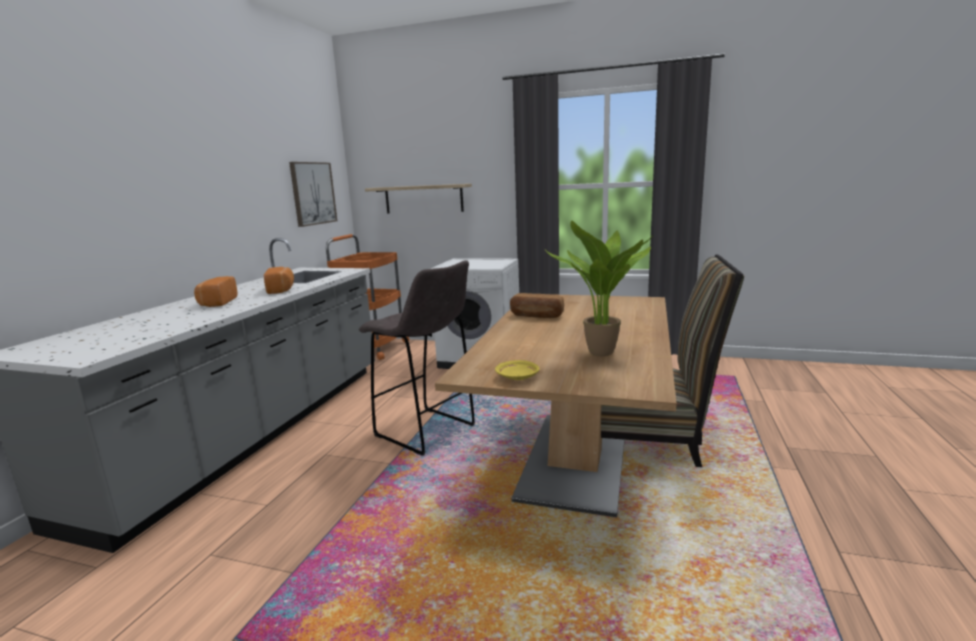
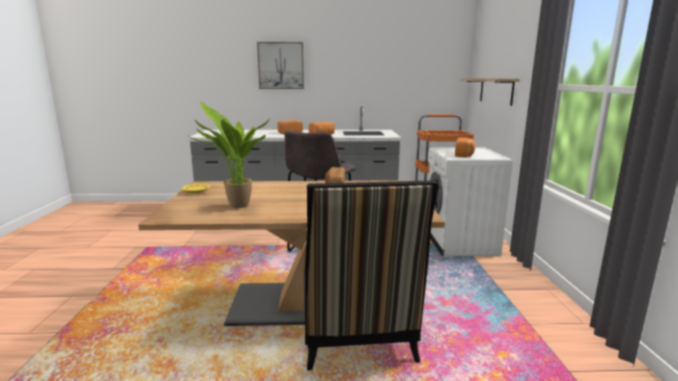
camera: 70 degrees right, 0 degrees up
(313, 193) = (421, 80): picture -> picture (281, 65)
(483, 264) = (464, 155): none -> bread

